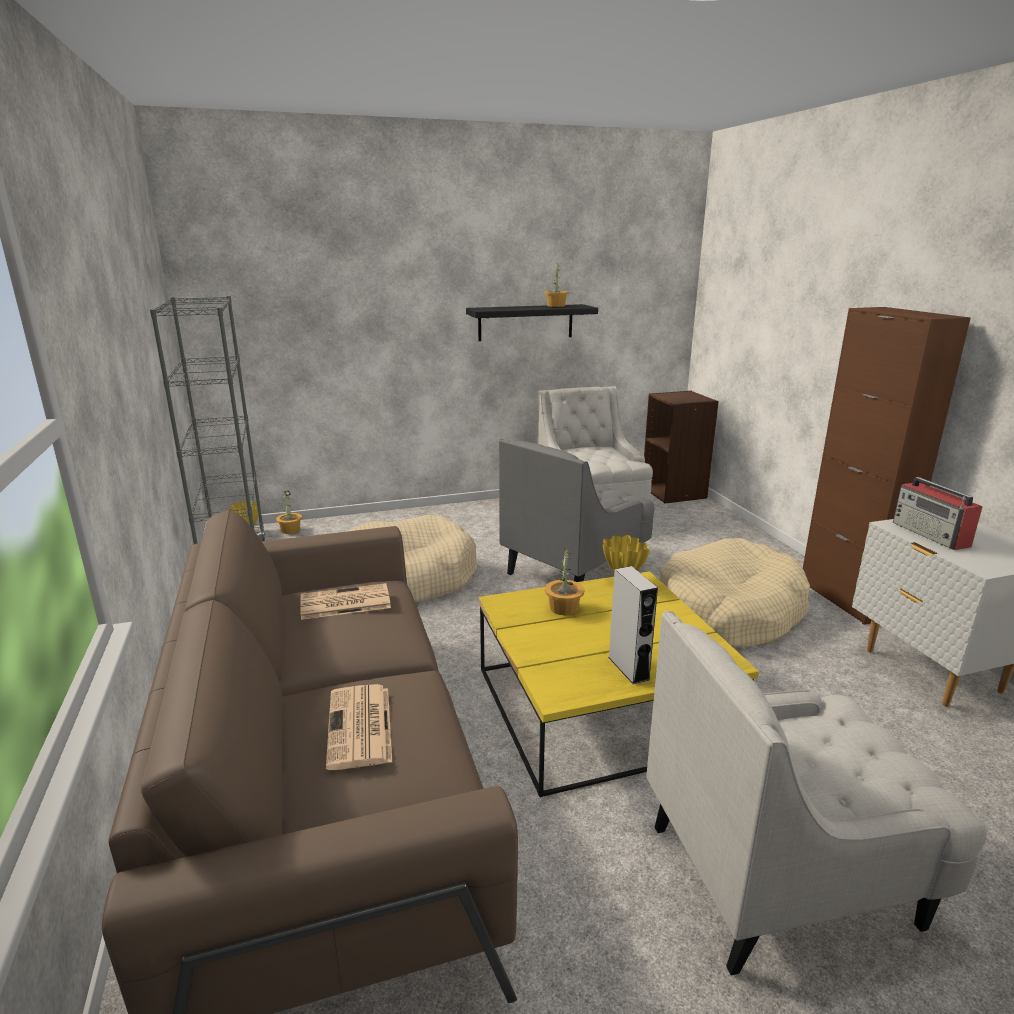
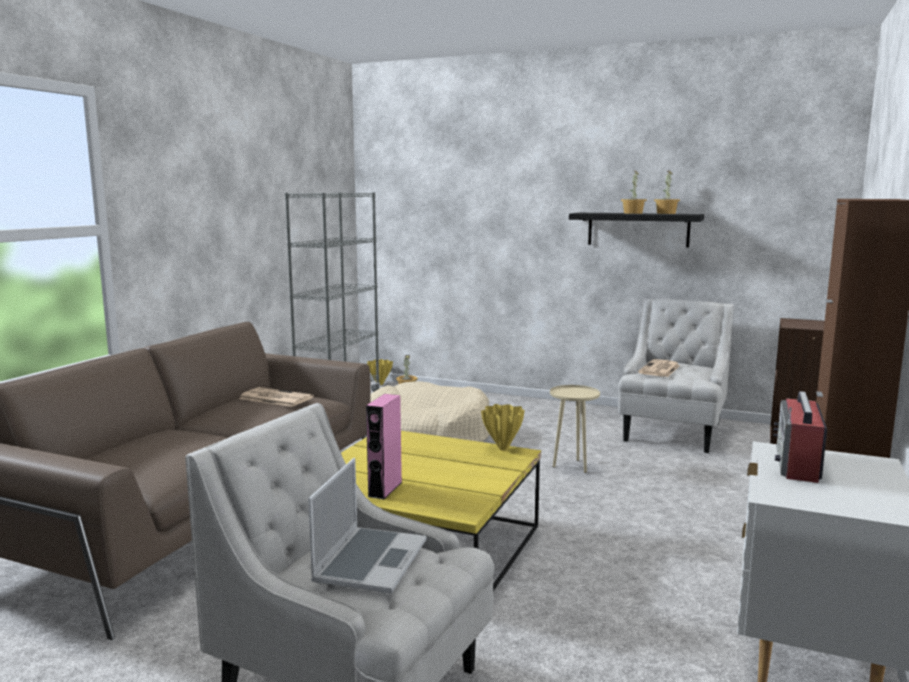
camera: 40 degrees right, 10 degrees down
(360, 727) = (161, 444): newspaper -> newspaper (659, 369)
(563, 608) = (420, 448): potted plant -> potted plant (632, 213)
(575, 569) = (572, 466): grey armchair -> beige side table
(628, 668) = (385, 489): grey speaker -> pink speaker
(728, 612) = (661, 537): beige dog bed -> none
(825, 754) = (370, 561): none -> laptop

